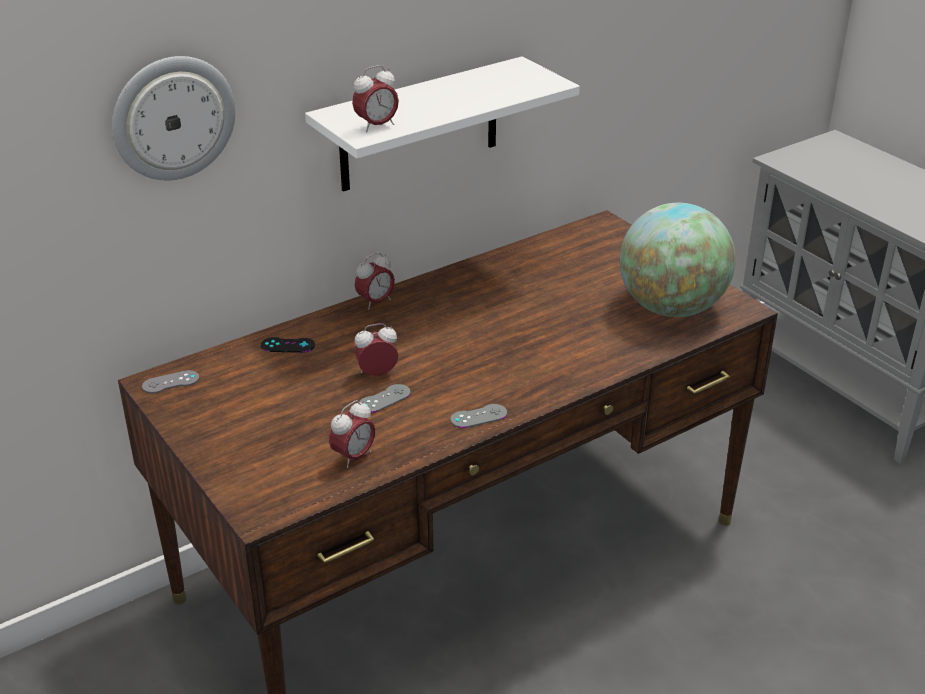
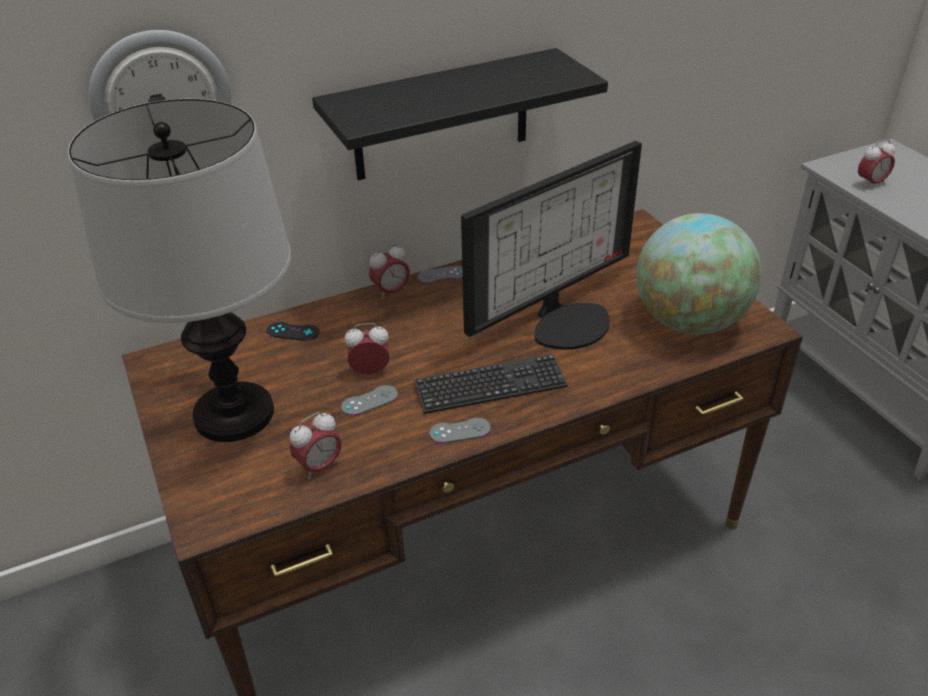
camera: 10 degrees right, 5 degrees up
(170, 382) = (169, 362): grey game controller -> grey game controller (442, 275)
(254, 420) = (234, 413): none -> table lamp
(376, 126) = (378, 115): alarm clock -> alarm clock (870, 183)
(419, 125) = (441, 116): white shelf -> black shelf
(497, 377) = (490, 386): none -> keyboard
(555, 316) = (566, 321): none -> monitor

